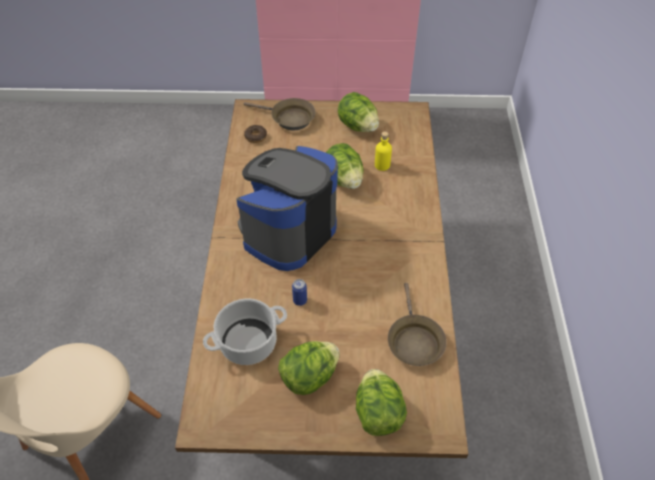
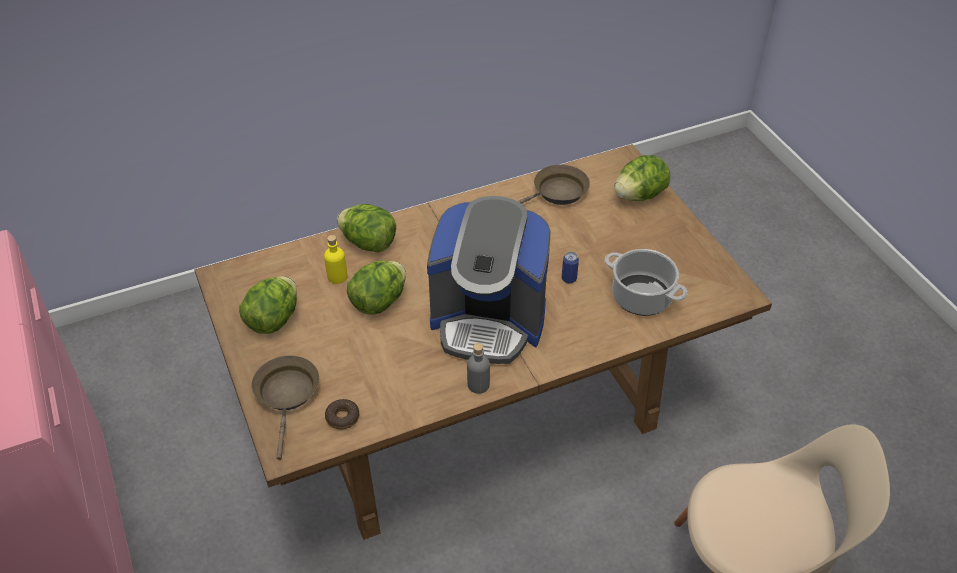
camera: 115 degrees left, 5 degrees down
(234, 205) = (478, 385): none -> grey bottle
(309, 377) = (641, 244): lettuce -> lettuce (369, 243)

